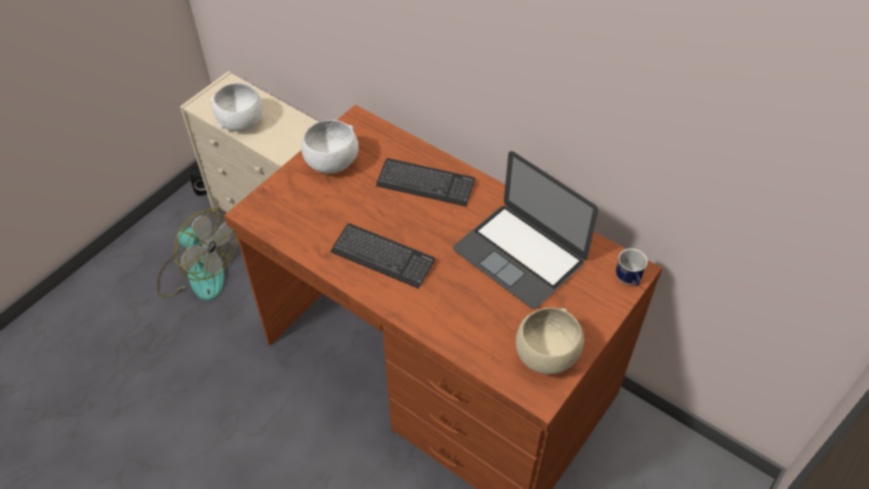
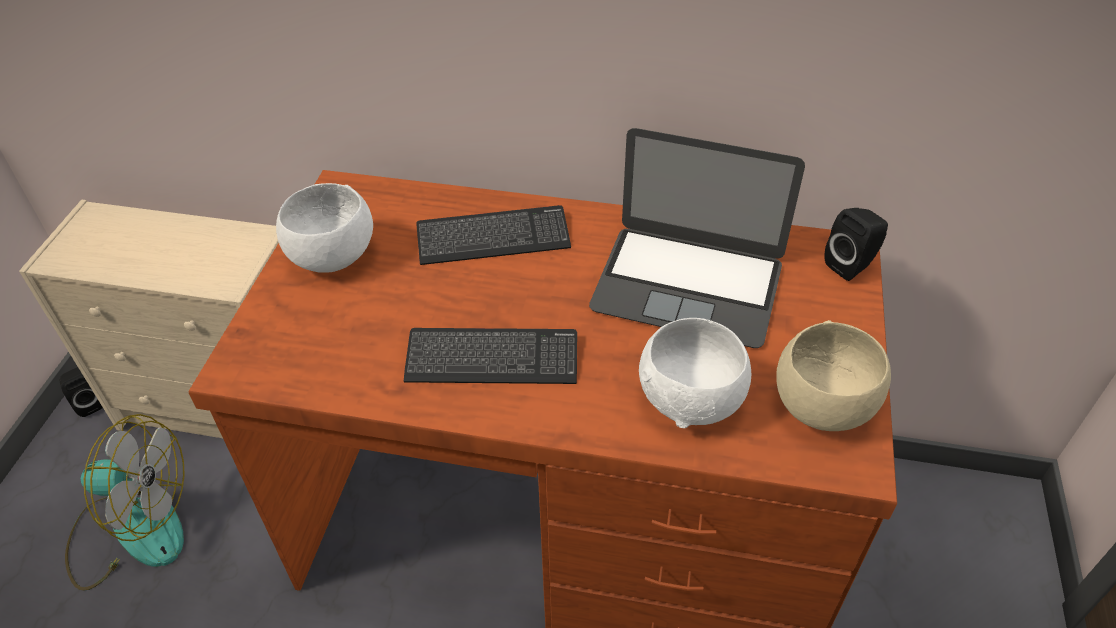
camera: 25 degrees left, 5 degrees down
(242, 123) = (139, 262): white bowl -> white bowl (692, 400)
(629, 280) = (852, 265): mug -> black speaker

